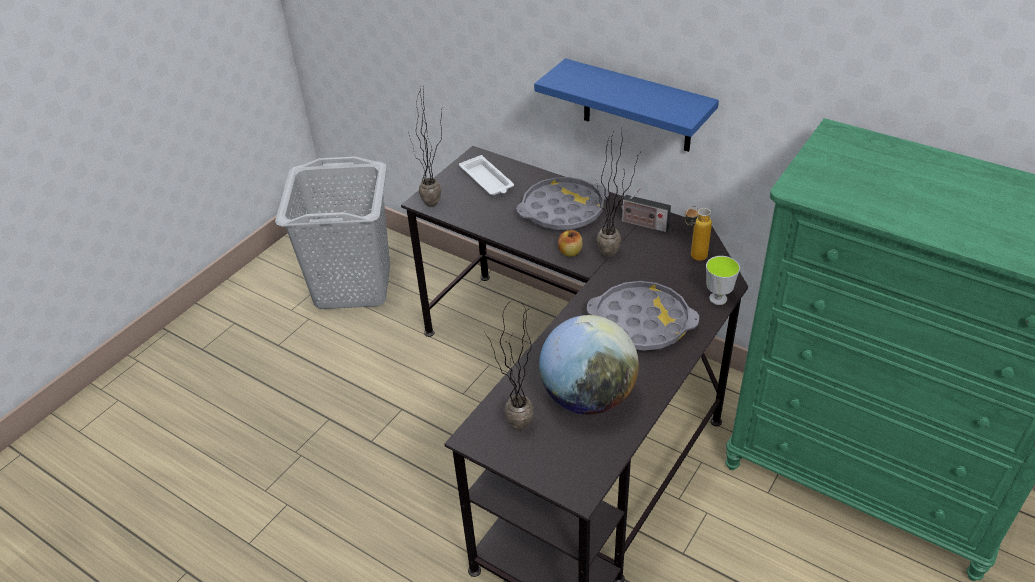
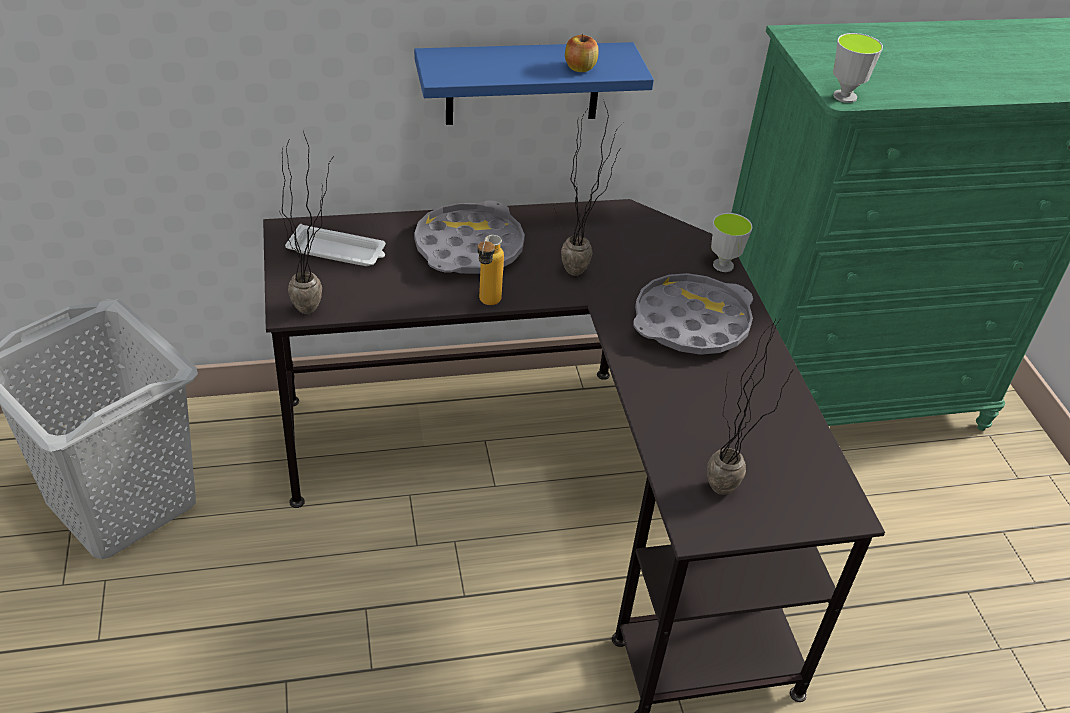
camera: 50 degrees left, 0 degrees up
(570, 252) = (535, 288): apple -> apple (580, 68)
(587, 397) = (740, 421): globe -> none
(642, 224) = (566, 226): radio -> none
(693, 258) = (654, 238): bottle -> bottle (487, 305)
(796, 188) = (845, 96): none -> cup

